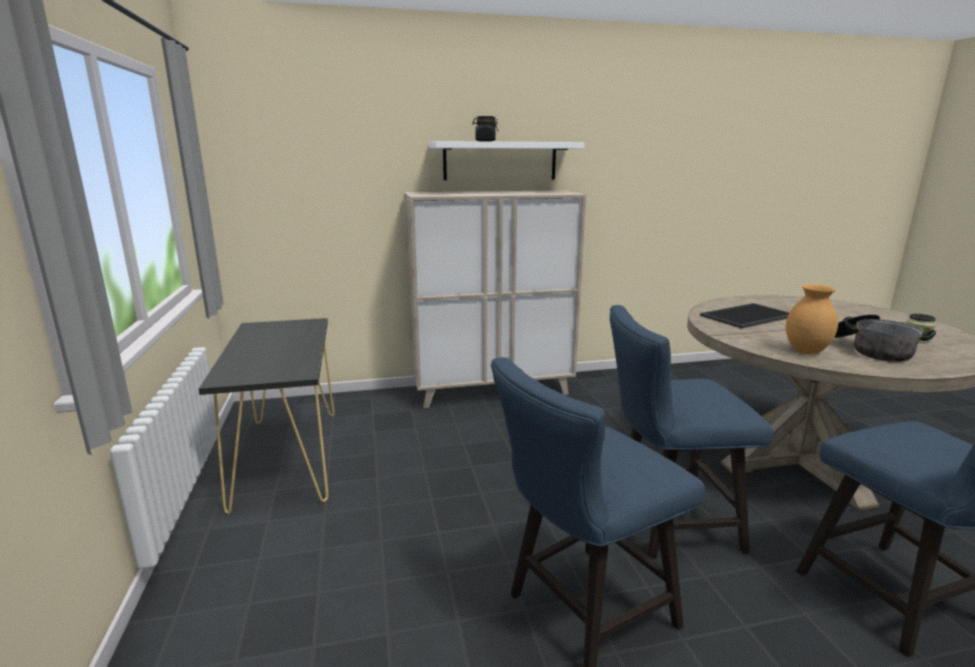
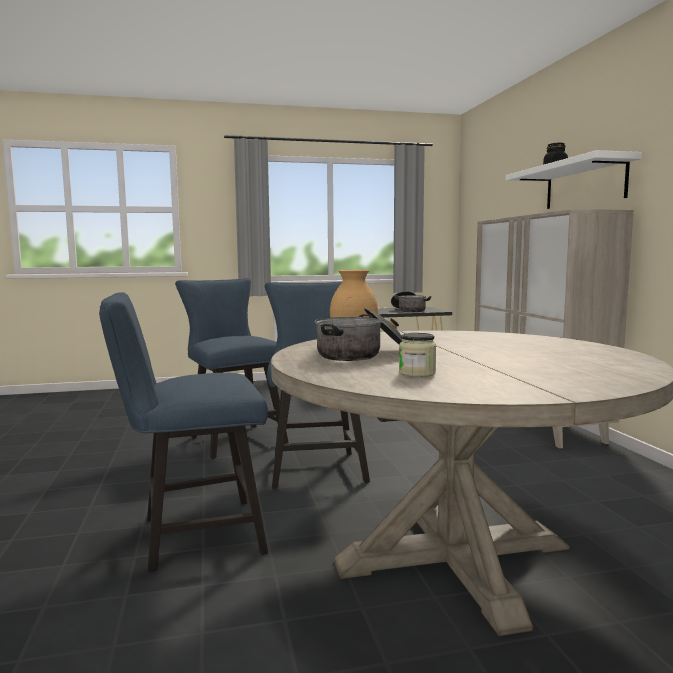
camera: 90 degrees right, 10 degrees down
(289, 335) = (409, 310): none -> cooking pot
(748, 316) = (486, 340): tray -> none

